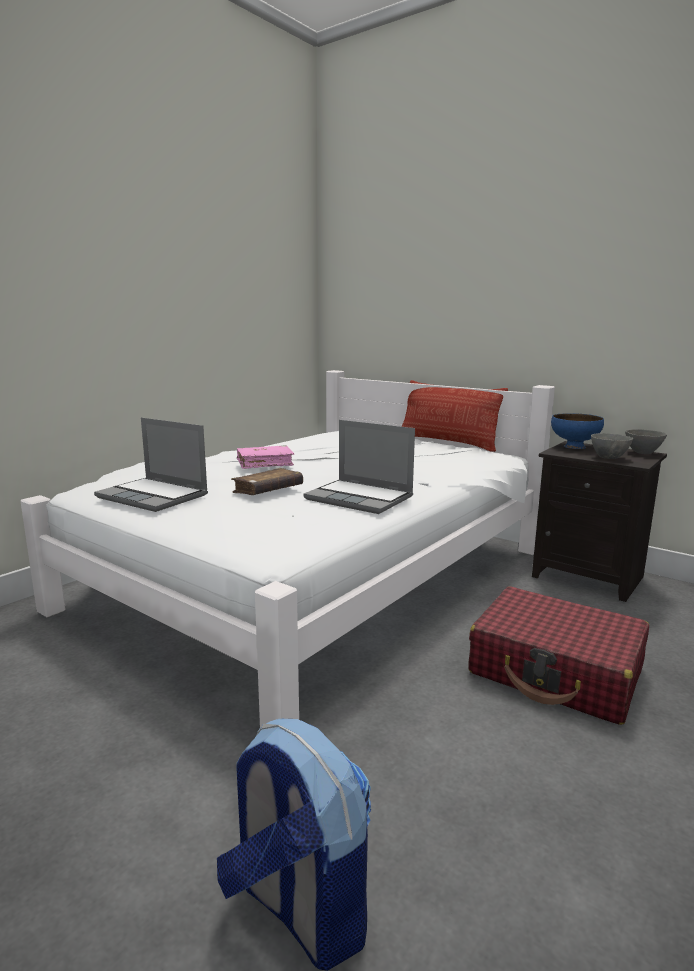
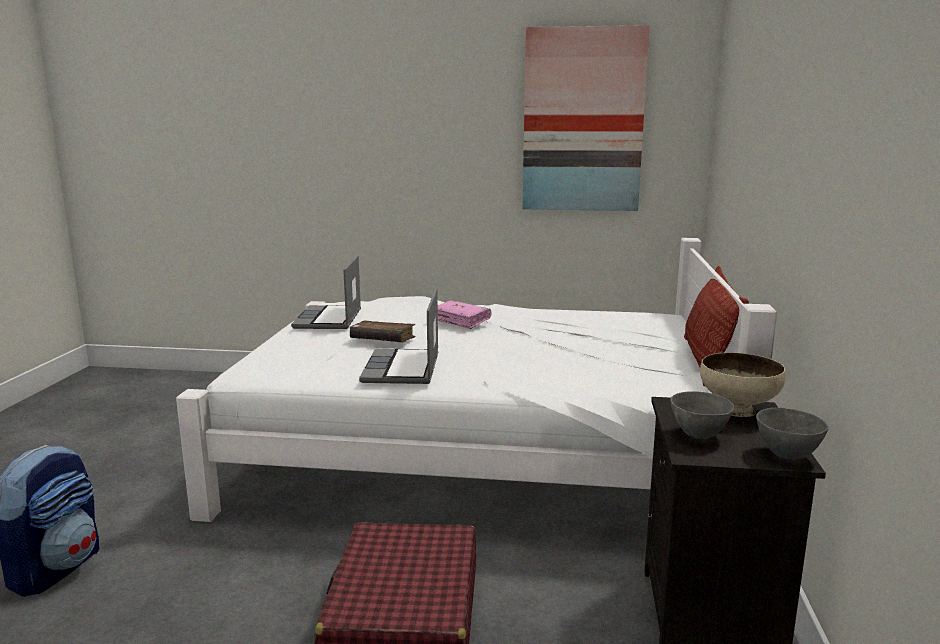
camera: 60 degrees right, 0 degrees up
(244, 274) = (583, 121): none -> picture
(574, 446) = (738, 410): blue bowl -> beige bowl

